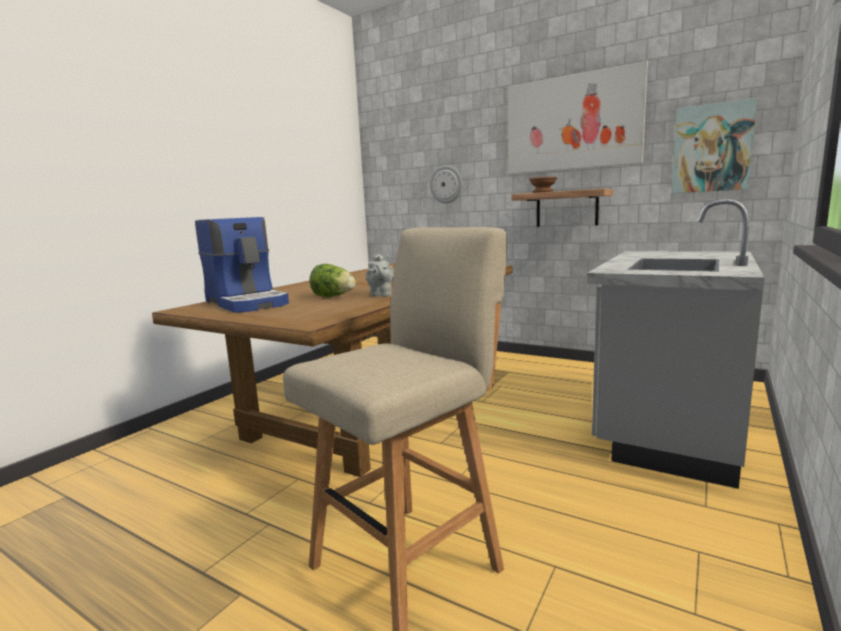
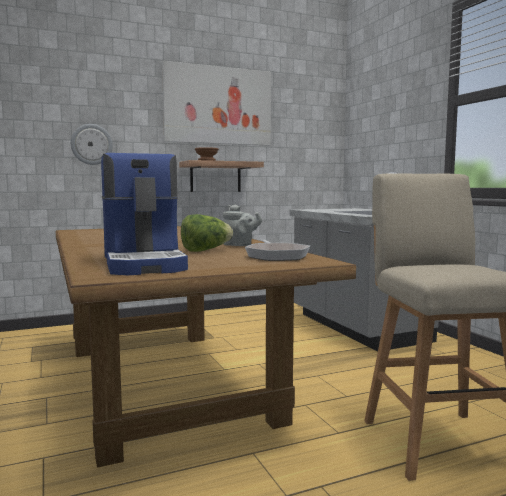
camera: 55 degrees left, 5 degrees down
(248, 302) = (145, 263): coffee machine -> coffee machine turned 75 degrees clockwise
(330, 311) = (276, 256): none -> frying pan
(712, 148) = (307, 141): picture -> none

